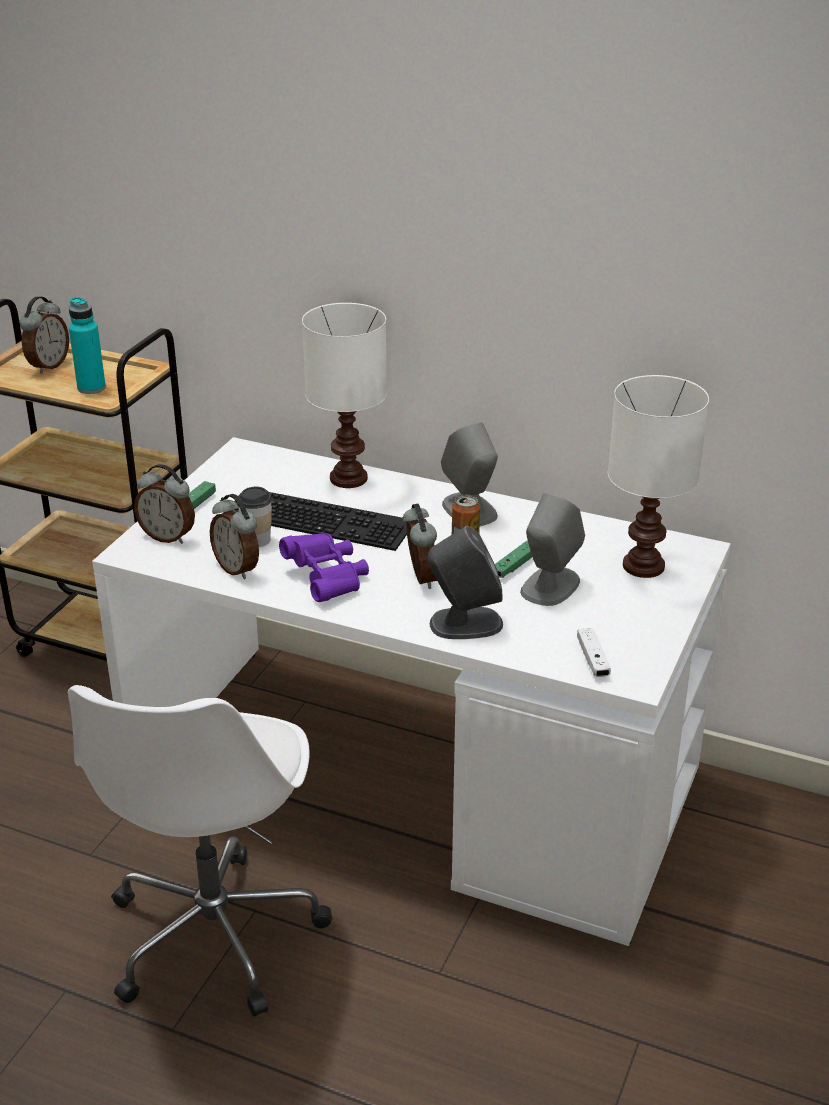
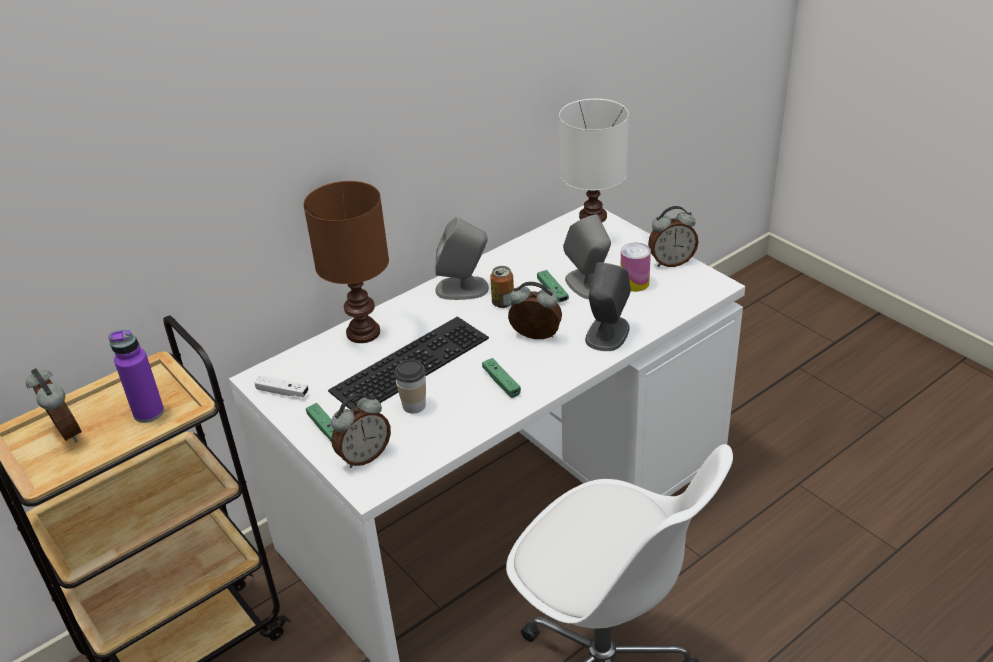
camera: 60 degrees left, 5 degrees up
(91, 388) = (148, 412): turquoise bottle -> purple bottle
(238, 568) = (448, 426): alarm clock -> alarm clock (671, 262)
(327, 579) = (501, 382): purple binoculars -> green game controller
(350, 478) = (364, 332): white table lamp -> brown table lamp
(583, 618) = (634, 283): none -> can
(592, 660) = (684, 294): white game controller -> white game controller (282, 392)

